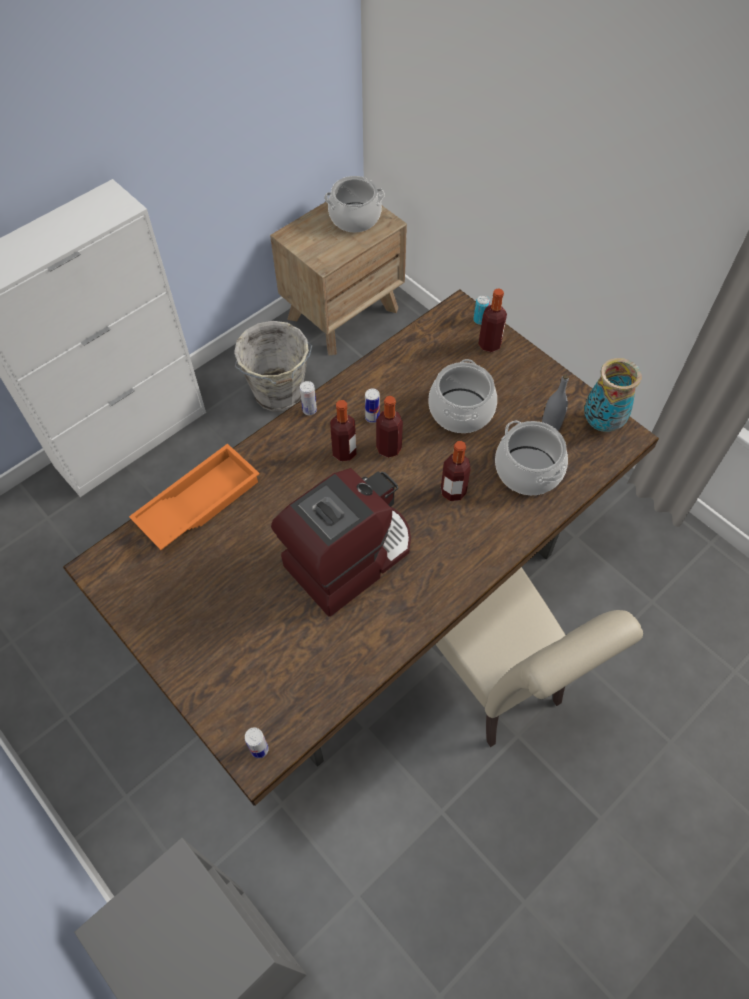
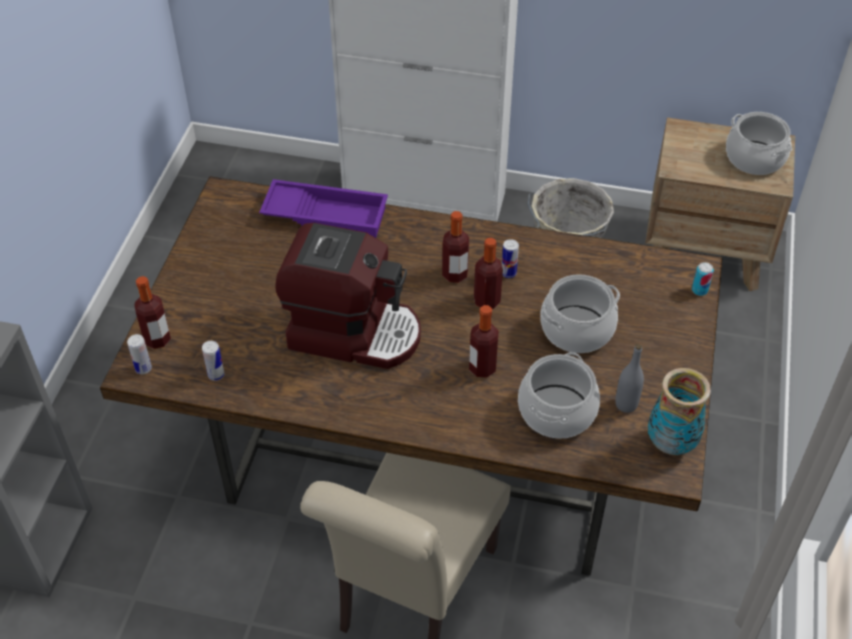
camera: 55 degrees right, 10 degrees down
(198, 501) = (326, 214): orange tray -> purple tray
(309, 410) = (476, 230): can -> can (216, 375)
(489, 344) = (677, 312): bottle -> bottle (157, 339)

